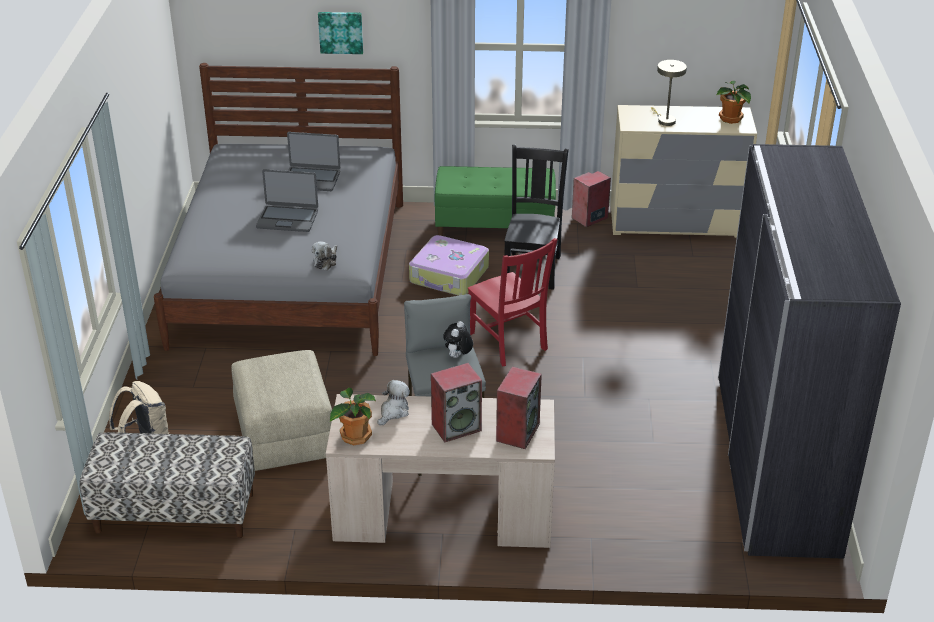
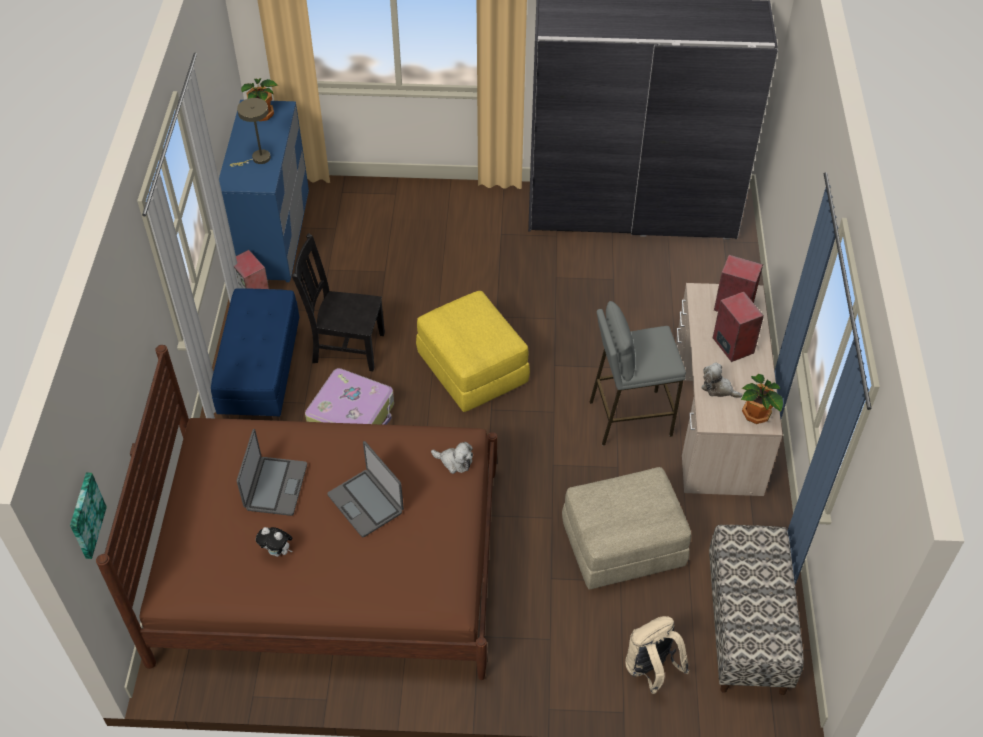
camera: 90 degrees left, 15 degrees up
(287, 219) = (366, 503): laptop -> laptop turned 135 degrees clockwise
(291, 272) = (331, 564): grey bed -> brown bed
(341, 32) = (126, 371): picture -> picture (85, 515)
(458, 357) = (639, 341): plush toy -> plush toy (278, 552)
(495, 227) = (261, 376): green bench -> blue bench
(508, 342) = (473, 369): red chair -> yellow ottoman
(675, 222) = (273, 235): beige dresser -> blue dresser

